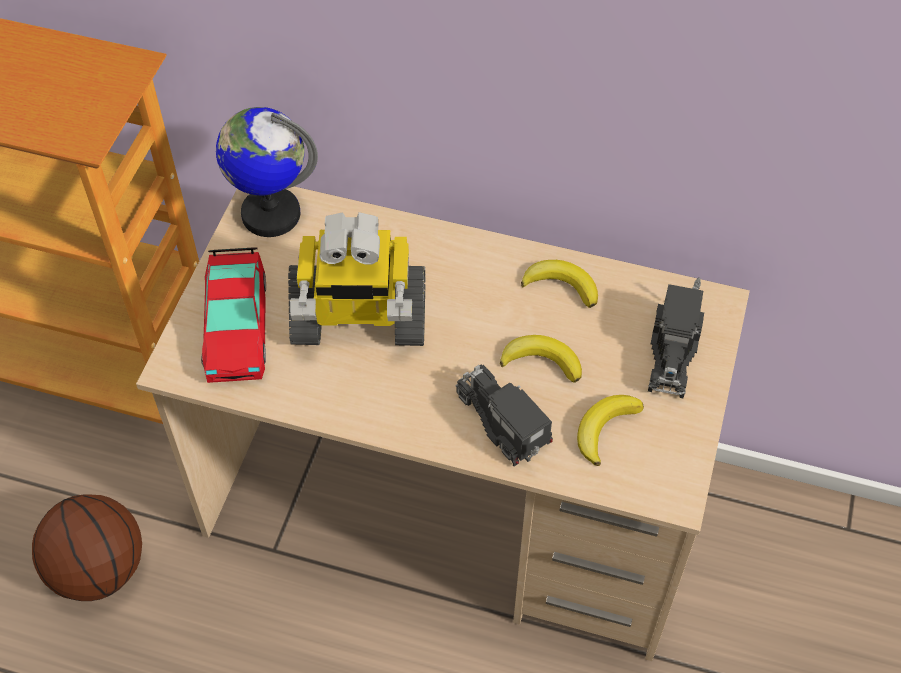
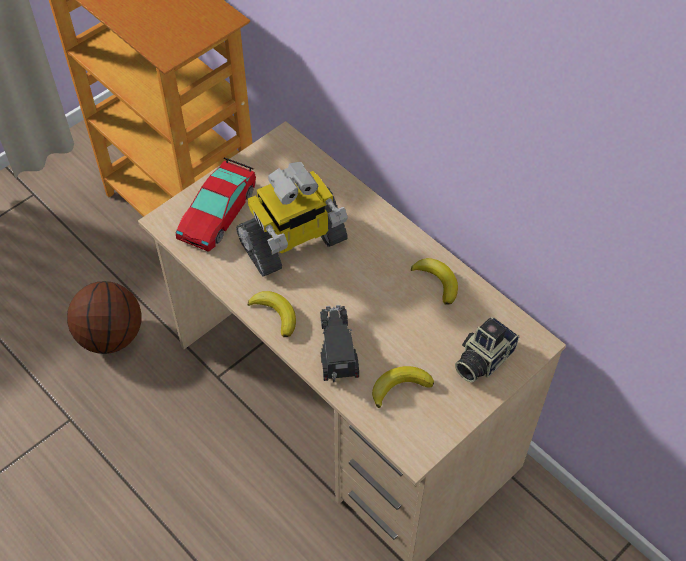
camera: 30 degrees right, 0 degrees up
(270, 214) = (284, 152): globe -> none
(358, 319) = (293, 242): toy robot -> toy robot turned 60 degrees counterclockwise
(542, 361) = (389, 324): banana -> banana (275, 314)
(672, 351) = (482, 359): toy truck -> camera

